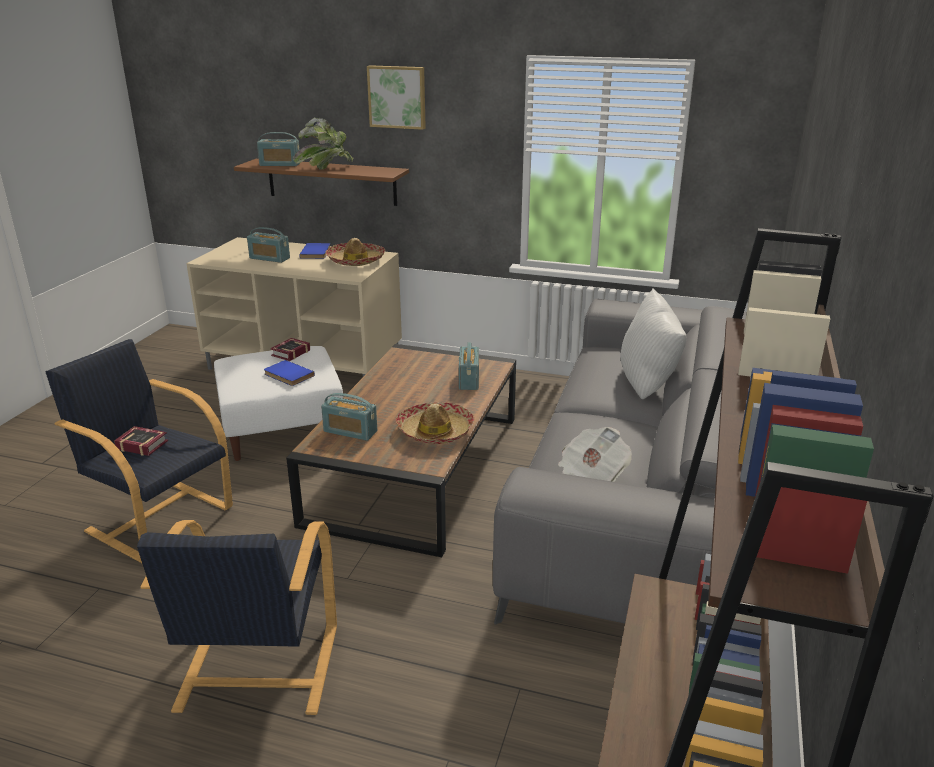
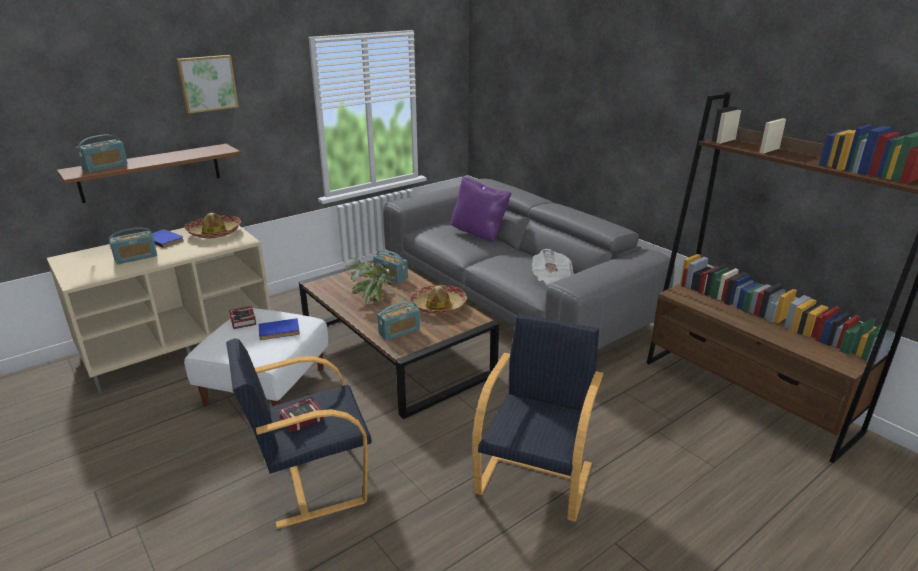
camera: 55 degrees left, 0 degrees up
(257, 669) = (536, 477): black armchair -> black armchair turned 105 degrees counterclockwise
(325, 167) = (158, 158): potted plant -> potted plant (371, 297)
(648, 385) = (479, 235): white pillow -> purple pillow

